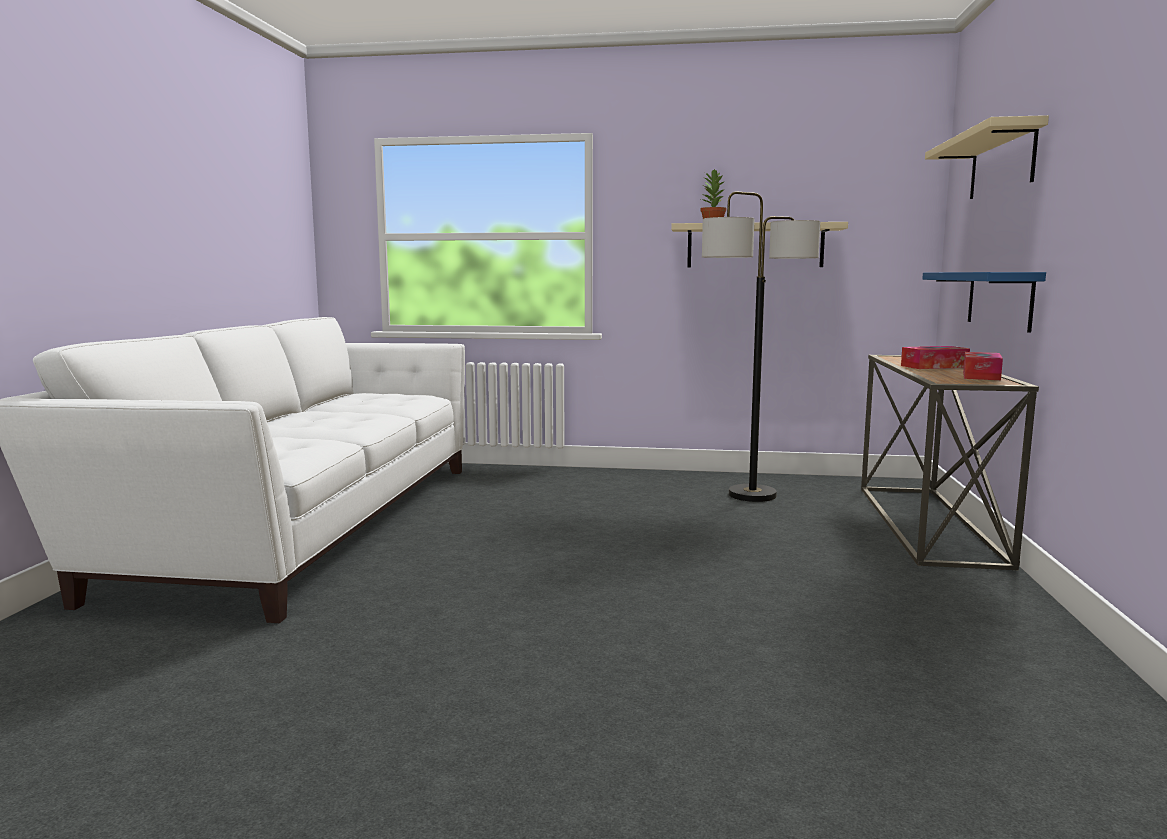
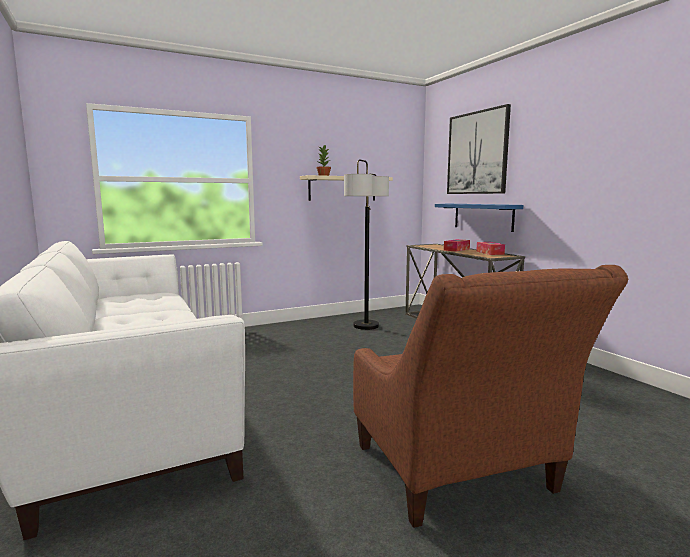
camera: 35 degrees left, 0 degrees up
(500, 707) = (459, 476): none -> brown armchair
(1001, 163) = (477, 153): beige shelf -> picture

